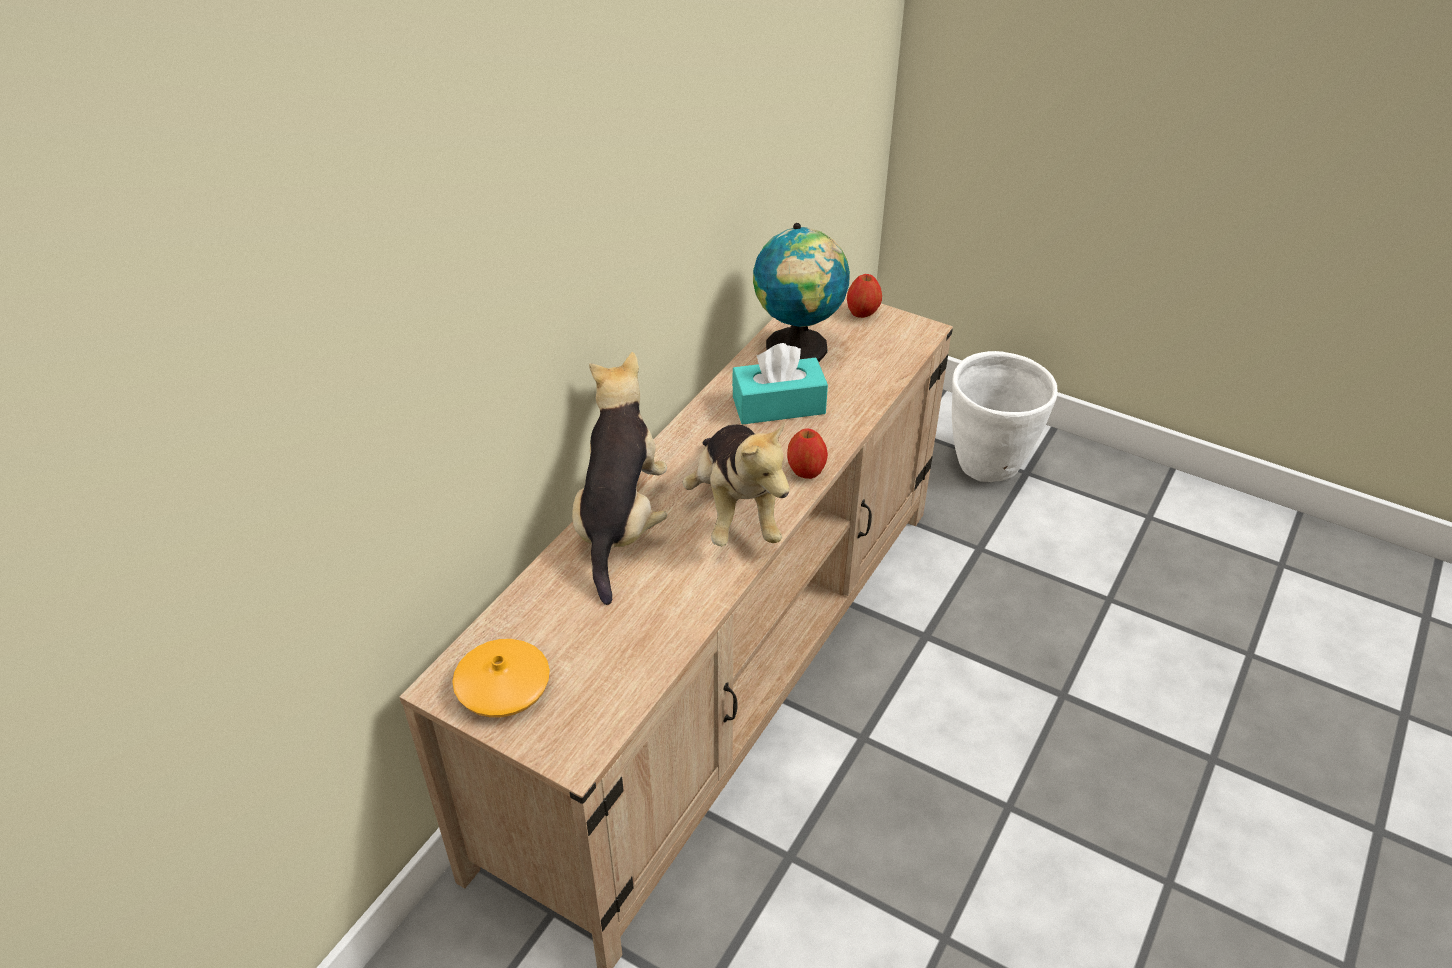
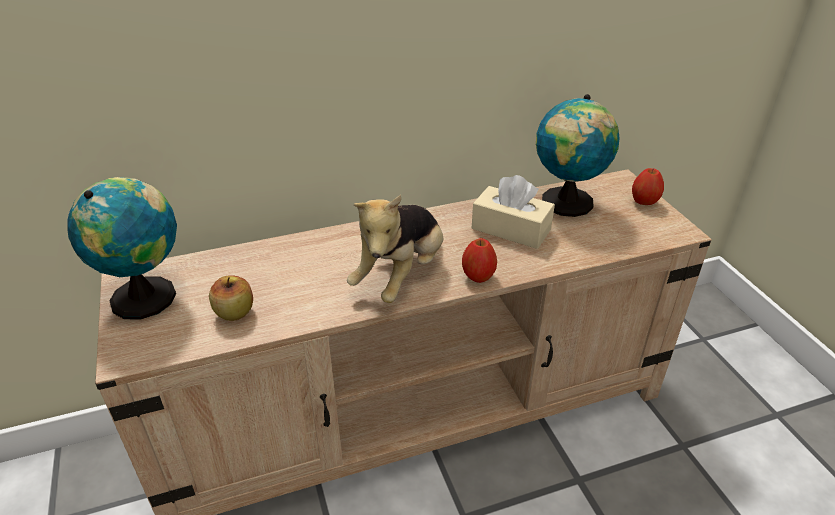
camera: 40 degrees right, 5 degrees down
(503, 687) = (148, 296): orange vase -> globe
(620, 523) = (325, 246): plush toy -> none
(624, 644) = (234, 312): none -> apple
(778, 405) = (511, 229): turquoise tissue box -> beige tissue box
(989, 465) = (747, 392): white planter -> none

